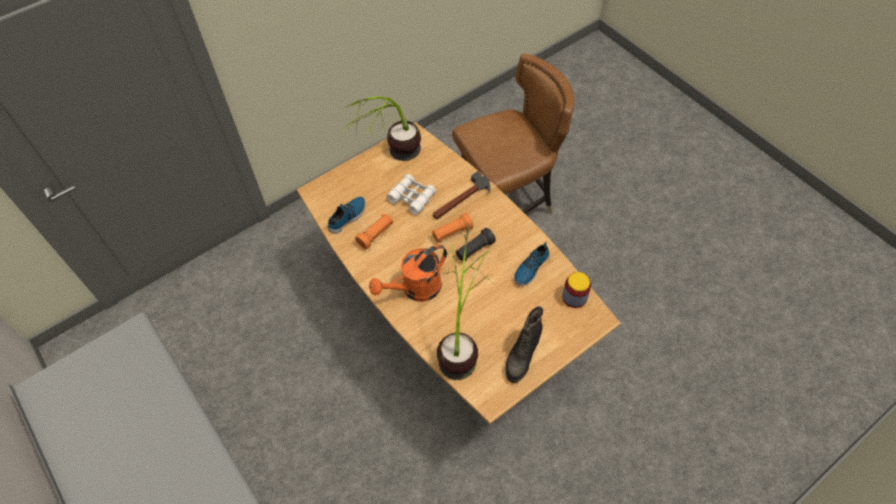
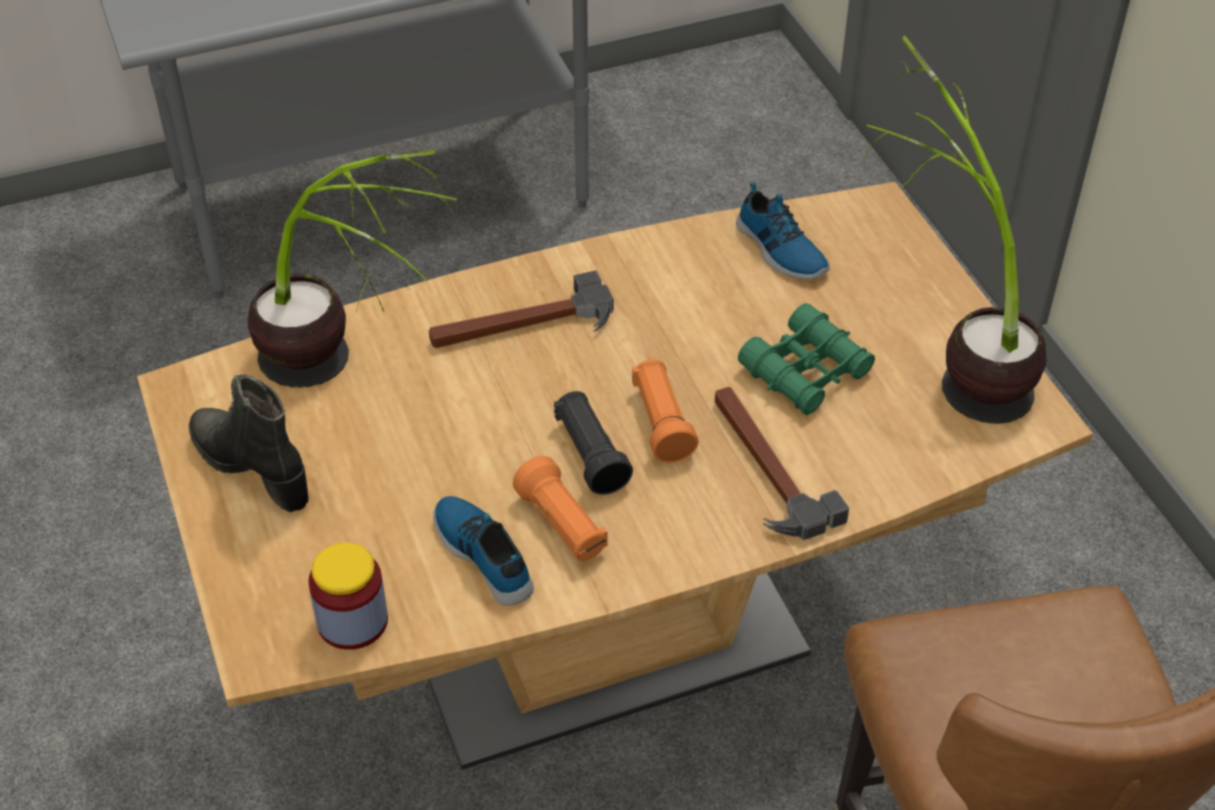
camera: 105 degrees right, 10 degrees down
(376, 235) = (707, 287): orange flashlight -> orange flashlight (562, 526)
(412, 197) = (805, 371): white binoculars -> green binoculars
(415, 289) = (522, 325): orange watering can -> hammer

